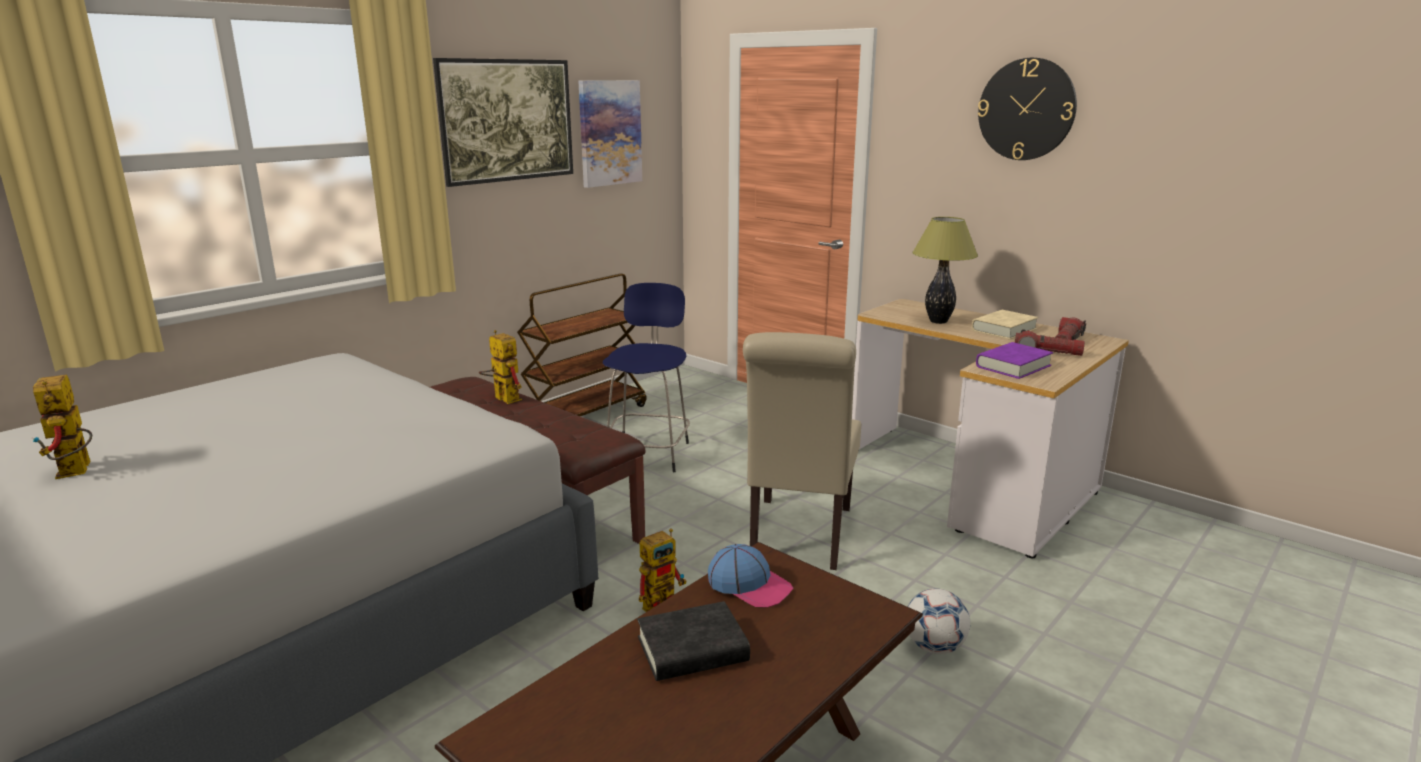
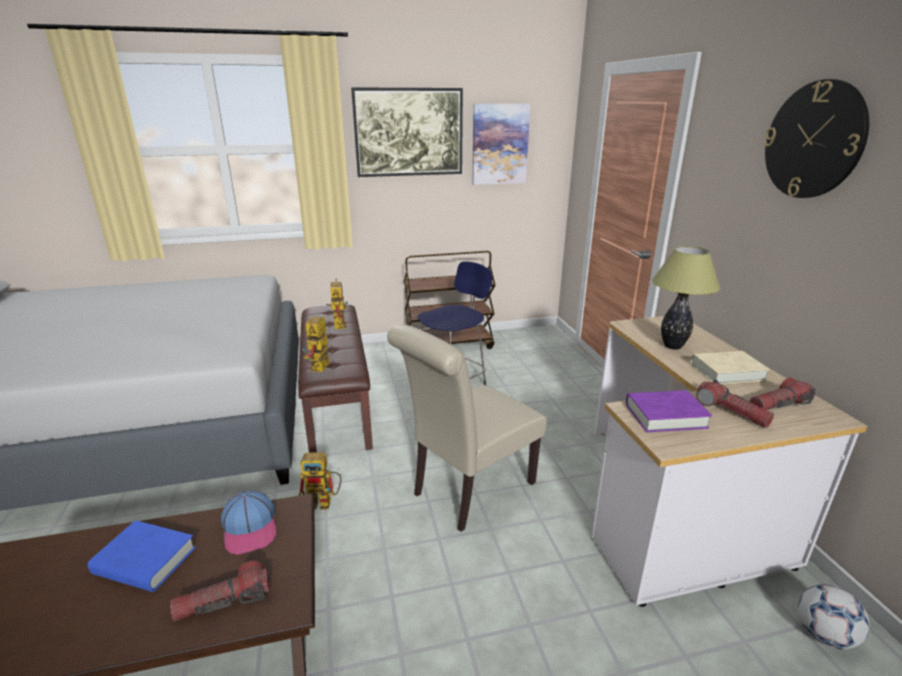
camera: 35 degrees right, 5 degrees up
(77, 472) = (58, 318): toy robot -> toy robot (320, 370)
(692, 650) = (145, 561): black book -> blue book
(826, 635) = (224, 602): none -> flashlight
(934, 647) = (448, 643): football -> football (823, 635)

